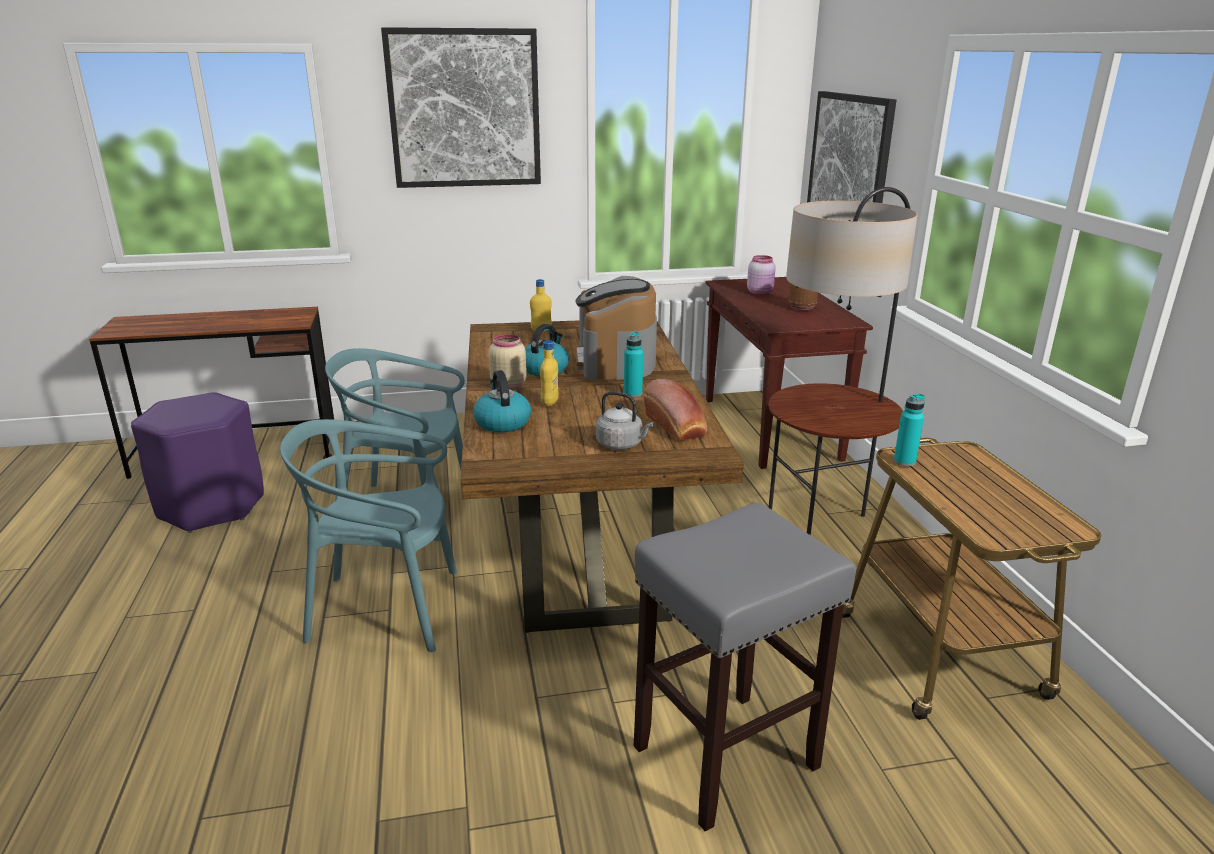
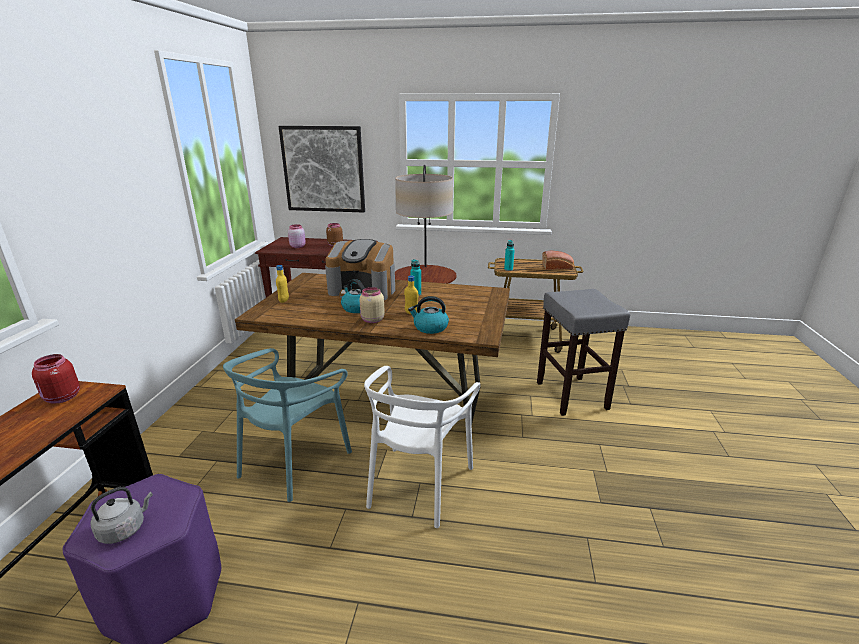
camera: 70 degrees left, 0 degrees up
(284, 316) = (62, 398): none -> red jar
(386, 609) = (418, 484): turquoise chair -> white chair
(464, 109) = (105, 155): picture -> none
(621, 445) = (478, 305): grey kettle -> grey kettle (124, 529)
(676, 427) = (464, 292): bread -> bread (558, 267)

